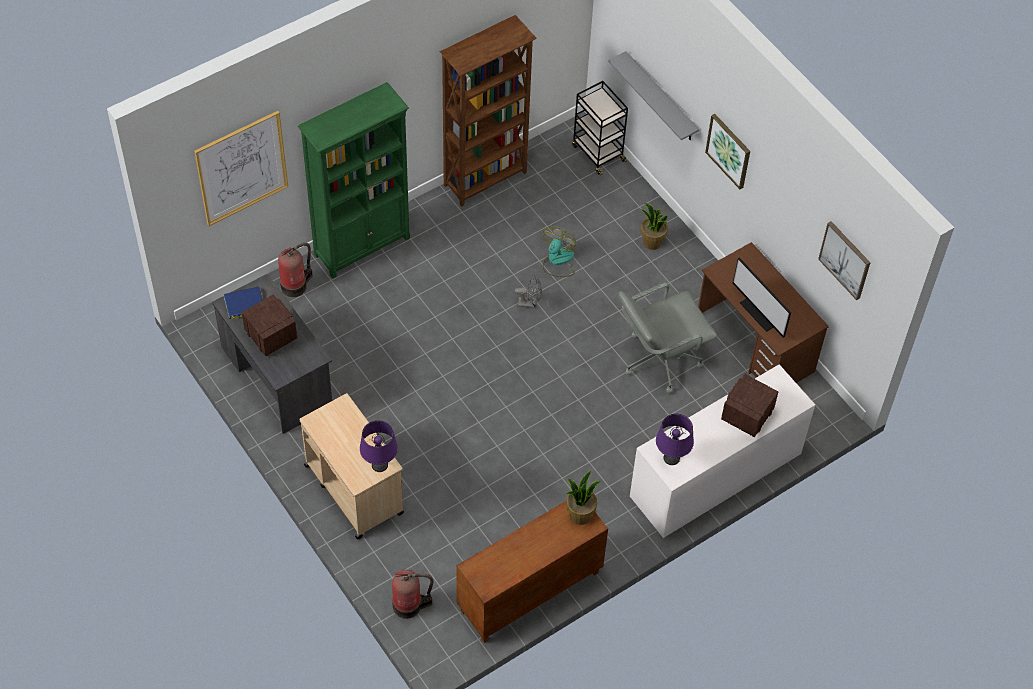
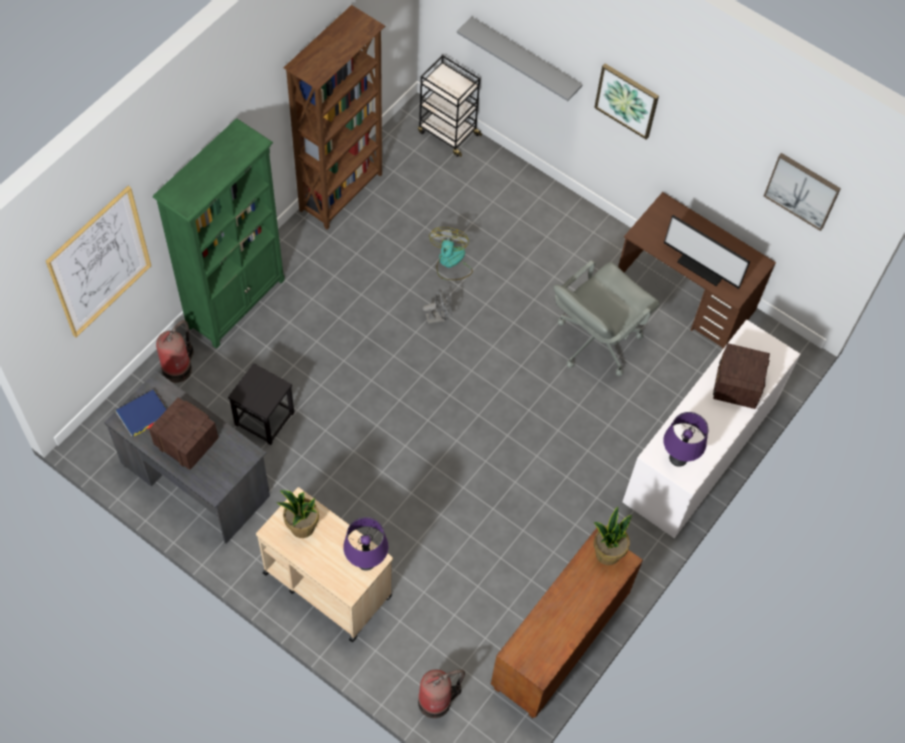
camera: 20 degrees left, 5 degrees up
(351, 344) = (265, 418): none -> black stool
(651, 242) = (539, 216): potted plant -> potted plant (302, 527)

